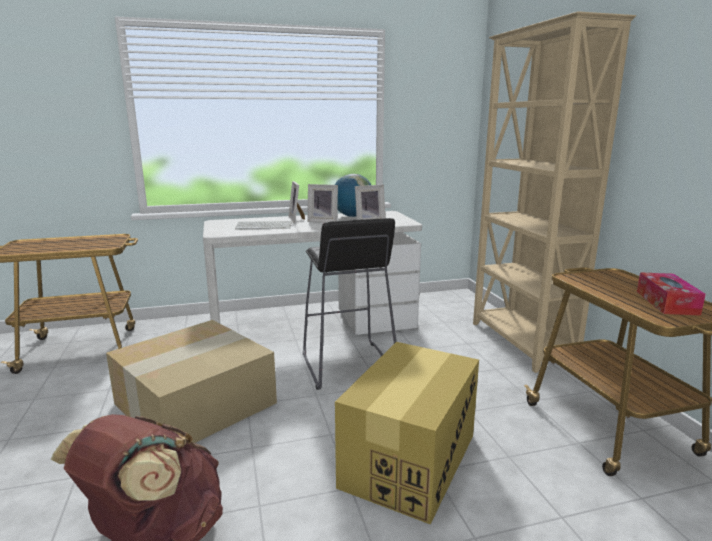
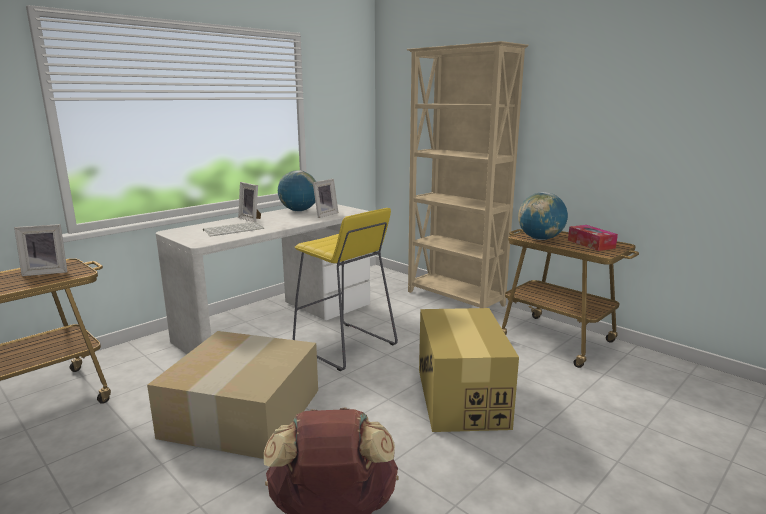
camera: 30 degrees left, 0 degrees up
(323, 221) = (281, 218): picture frame -> picture frame (47, 272)
(347, 365) = (344, 346): black stool -> yellow stool
(593, 284) = (540, 239): none -> globe

